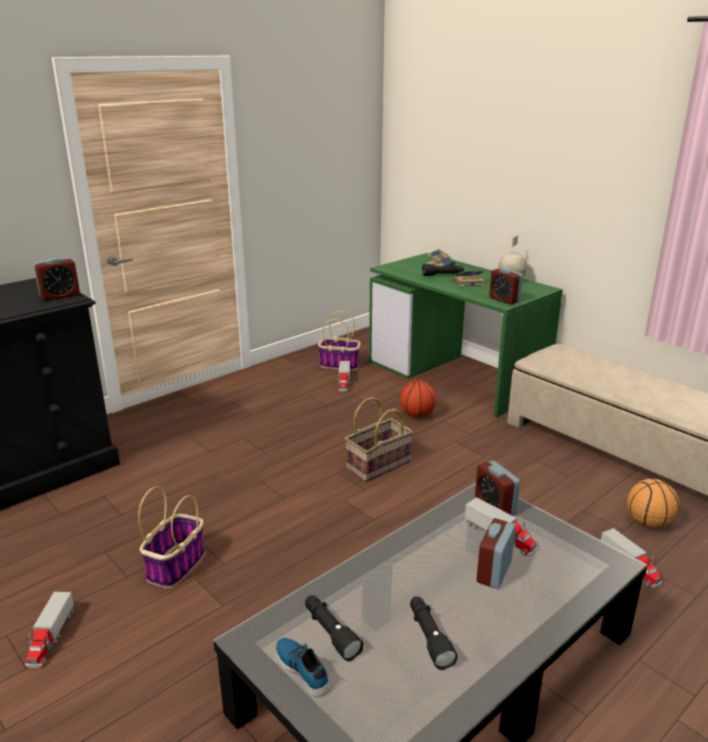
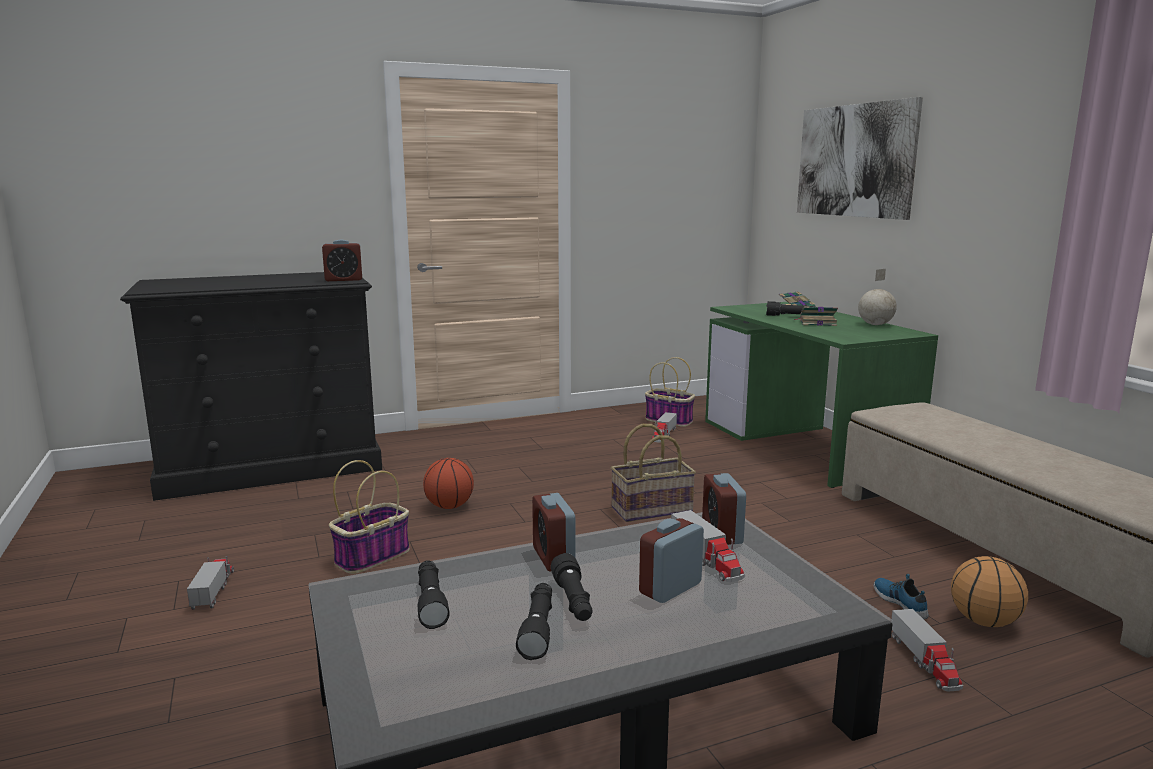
camera: 20 degrees right, 10 degrees down
(51, 637) = (214, 590): toy truck -> toy truck turned 150 degrees clockwise
(303, 669) = (374, 625): shoe -> shoe (900, 602)
(417, 415) = (730, 472): basketball -> basketball (449, 506)
(435, 603) = (573, 601): none -> black flashlight
(483, 140) = (854, 161): none -> picture
(504, 300) = (849, 337): alarm clock -> alarm clock (553, 558)

